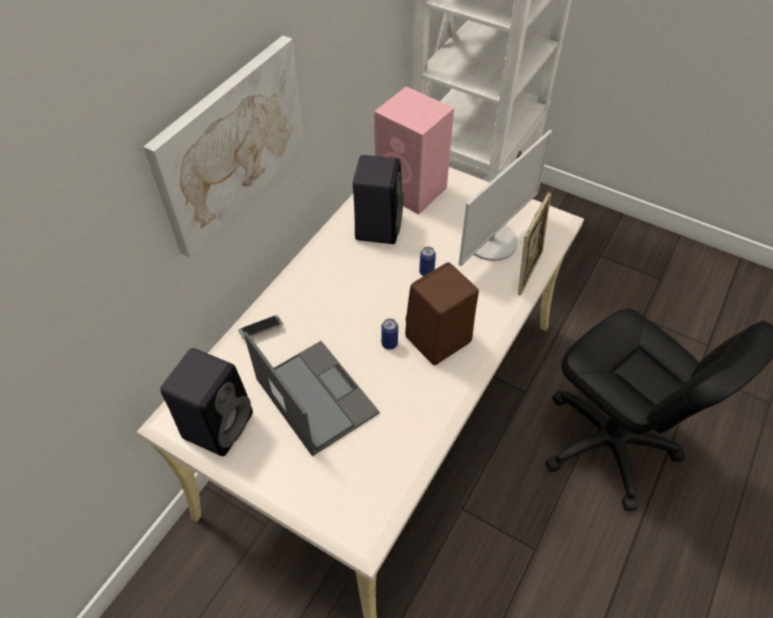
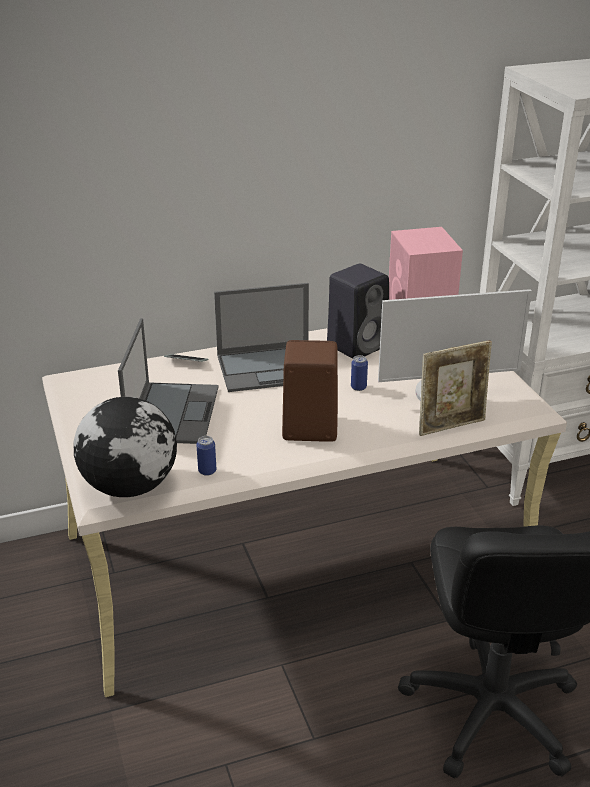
camera: 40 degrees right, 20 degrees down
(219, 423) = (92, 394): black speaker -> none
(231, 144) = (219, 180): picture -> none
(338, 293) = (270, 368): none -> laptop
(373, 503) = (131, 486): none -> globe
(389, 344) = (267, 412): can -> can (207, 471)

